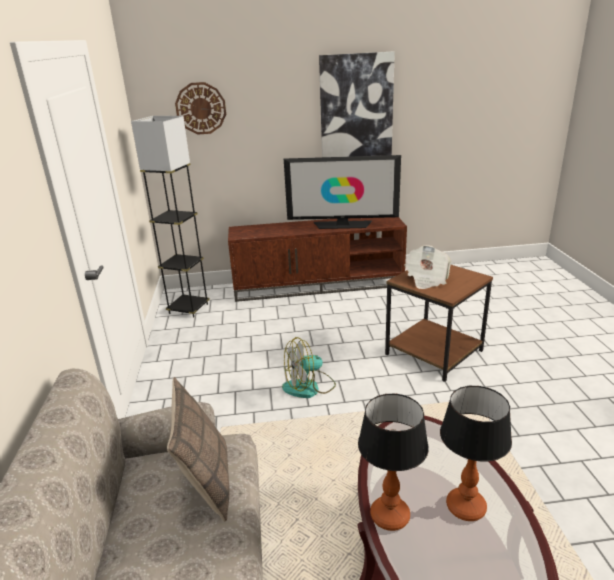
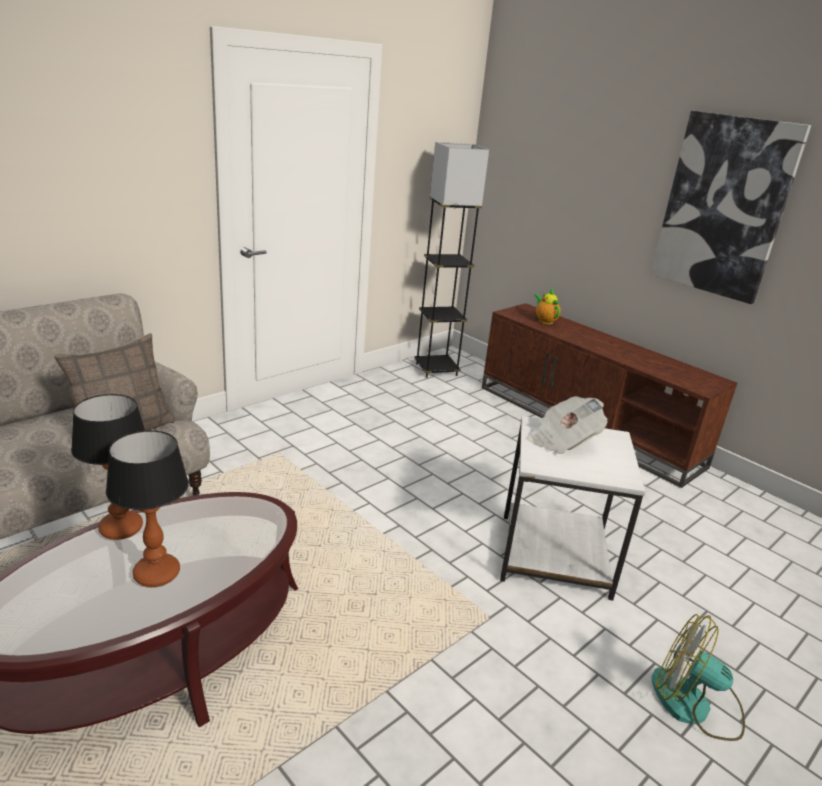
camera: 50 degrees right, 0 degrees up
(201, 108) = (539, 151): wall clock -> none
(263, 230) = (545, 320): none -> teapot
(309, 387) = (386, 482): fan -> fan (694, 705)
(342, 225) = (635, 357): television -> none
(433, 351) = (555, 554): brown side table -> white side table

